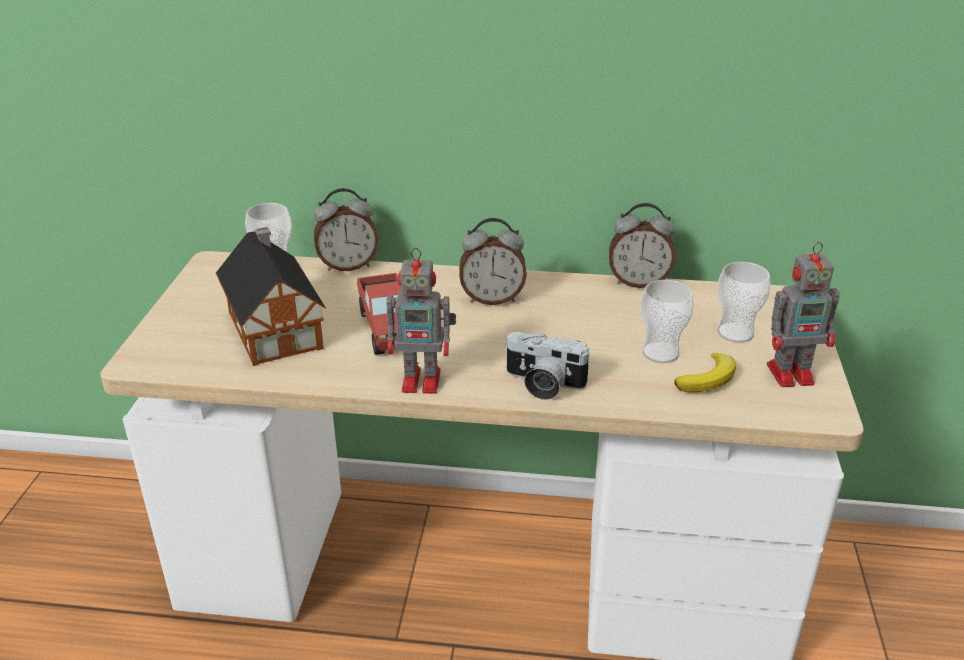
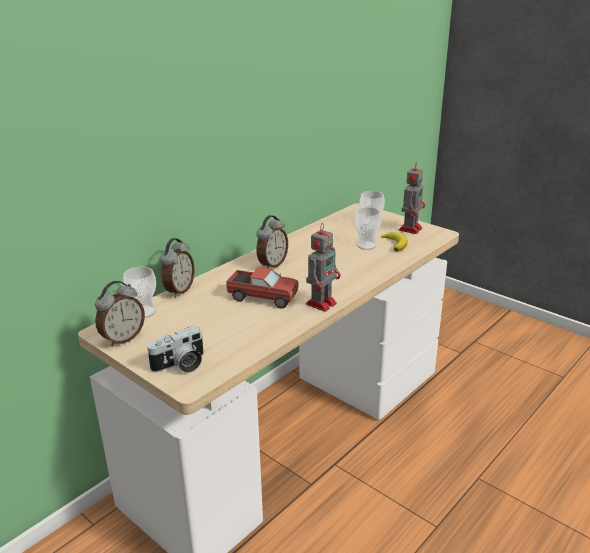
camera: 55 degrees left, 5 degrees down
(275, 327) = (214, 329): toy house -> none
(542, 384) = (359, 277): camera -> camera (180, 365)
(638, 282) = (305, 230): alarm clock -> alarm clock (122, 338)

